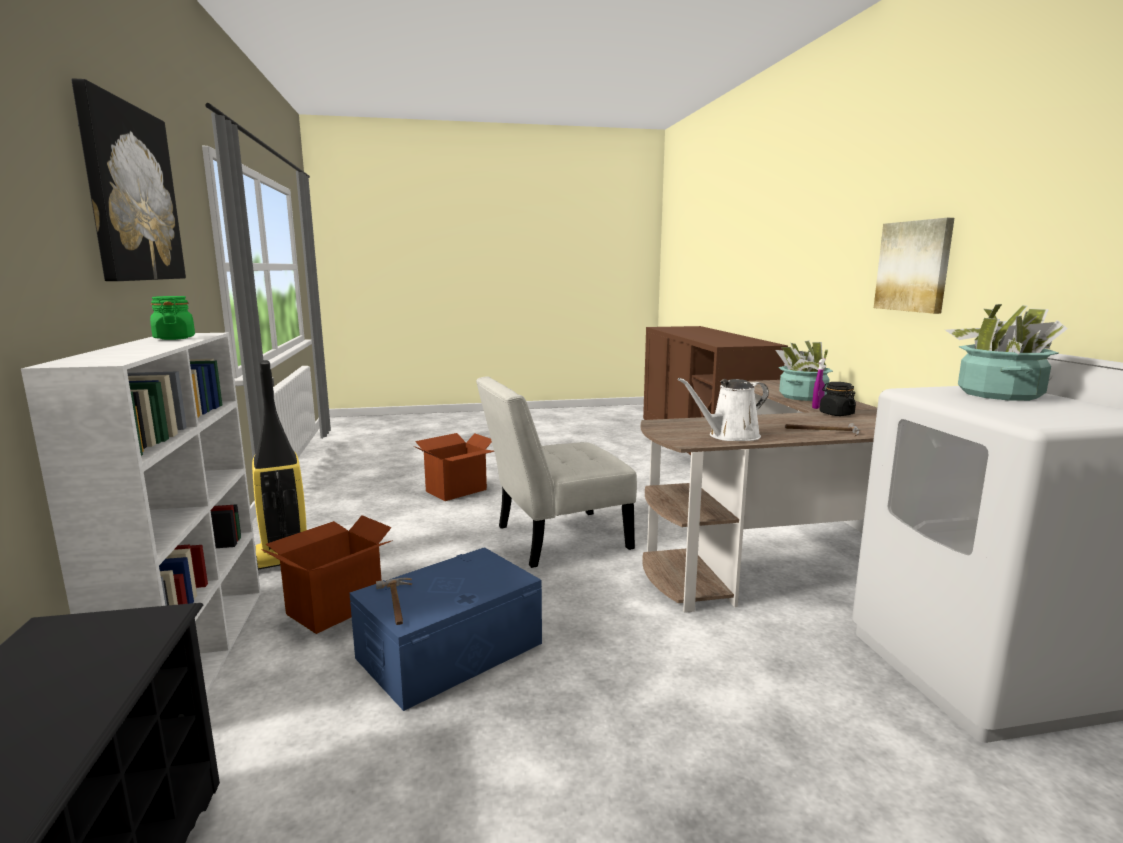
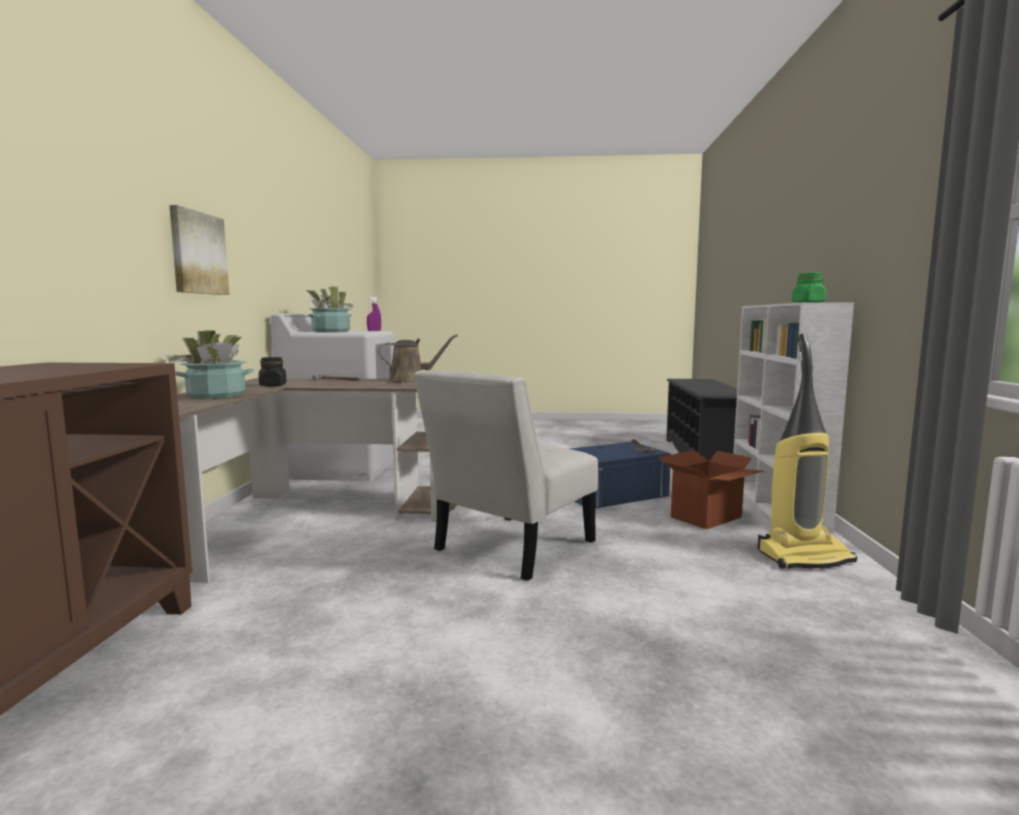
camera: 165 degrees left, 5 degrees down
(130, 193) = (862, 191): picture -> none
(457, 491) = (641, 656): cardboard box -> none
(555, 539) = (509, 549): white chair -> white chair turned 135 degrees clockwise
(730, 436) = (411, 381): white watering can -> brown watering can
(817, 407) = (260, 389): purple spray bottle -> purple spray bottle (374, 331)

